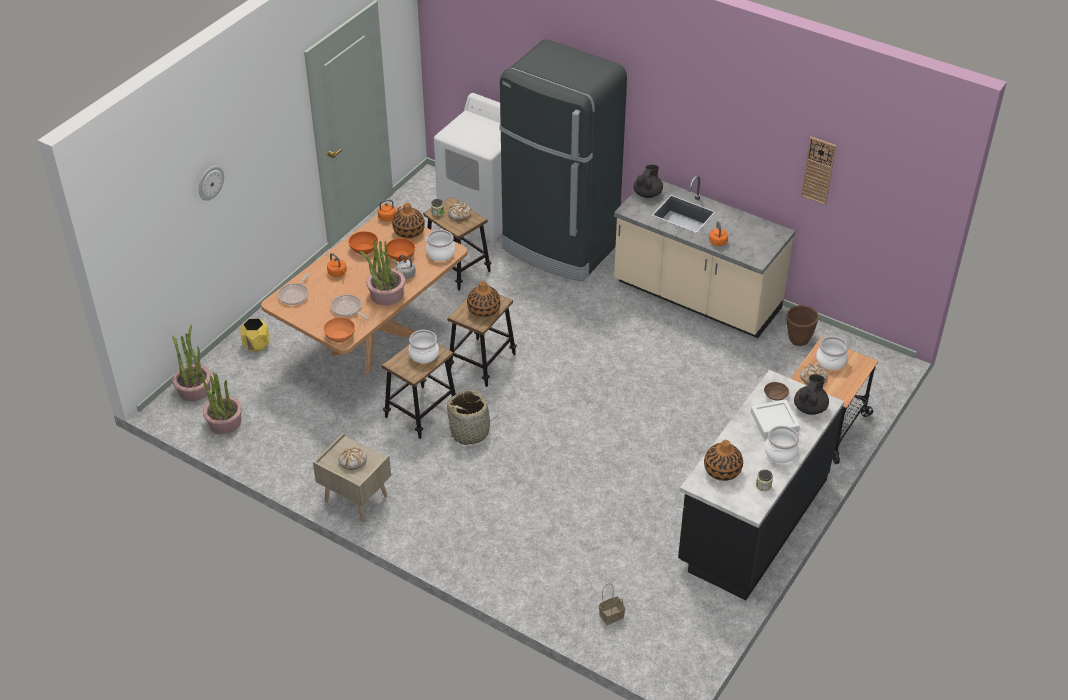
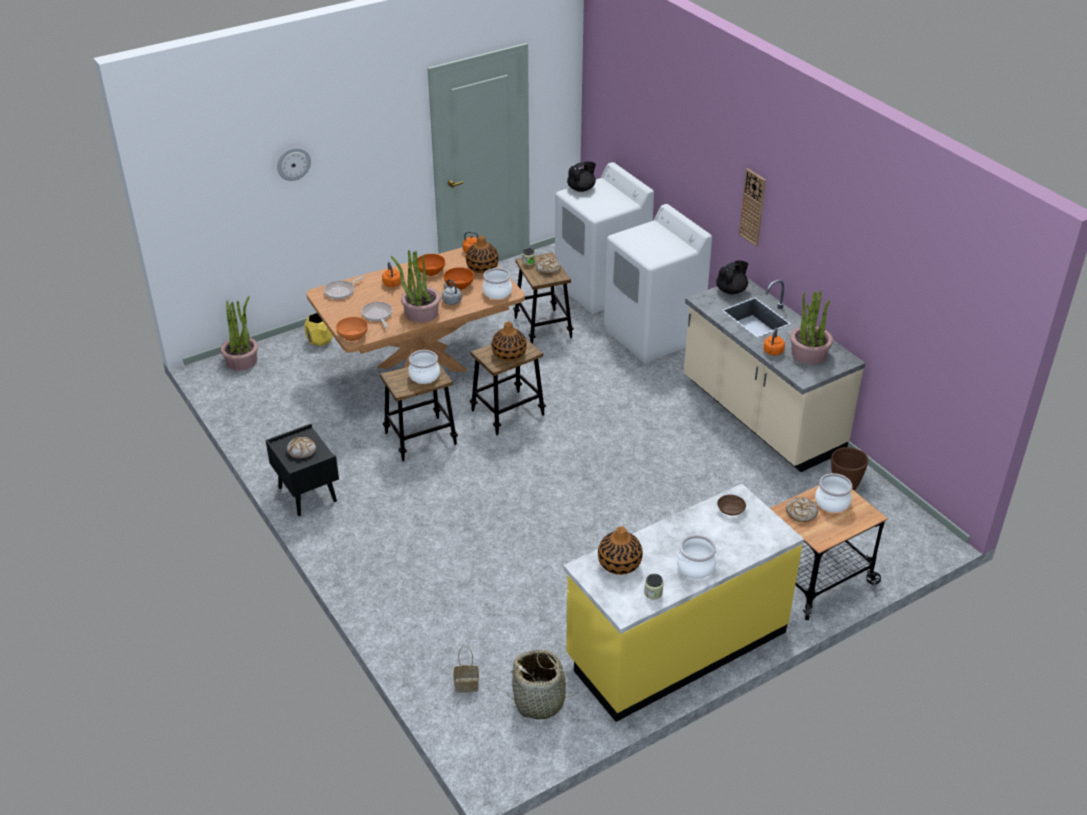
camera: 25 degrees right, 5 degrees down
(224, 422) = (246, 395): potted plant -> potted plant (808, 354)
(355, 499) = (306, 494): beige nightstand -> black nightstand
(470, 431) = (453, 469): basket -> basket (540, 702)
(560, 247) = (653, 335): black fridge -> white washing machine
(752, 521) = (676, 645): black counter -> yellow counter
(774, 422) = (710, 535): white tray -> none
(810, 407) = (760, 533): black teapot -> black teapot (581, 189)
(818, 170) = (892, 294): wall clock -> wall clock (752, 207)

